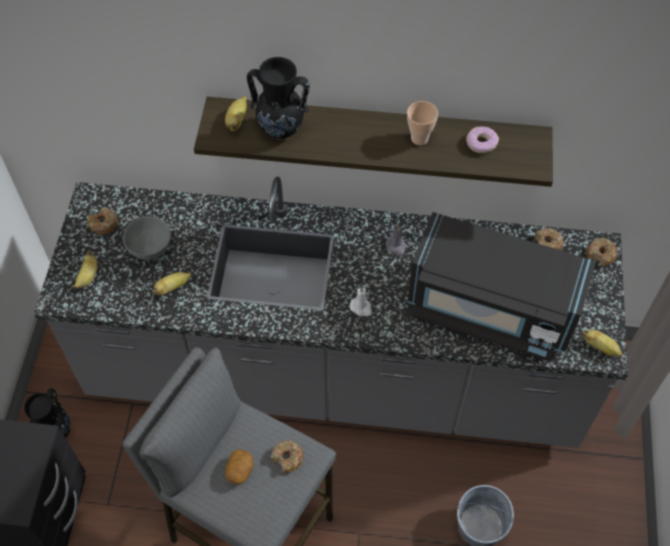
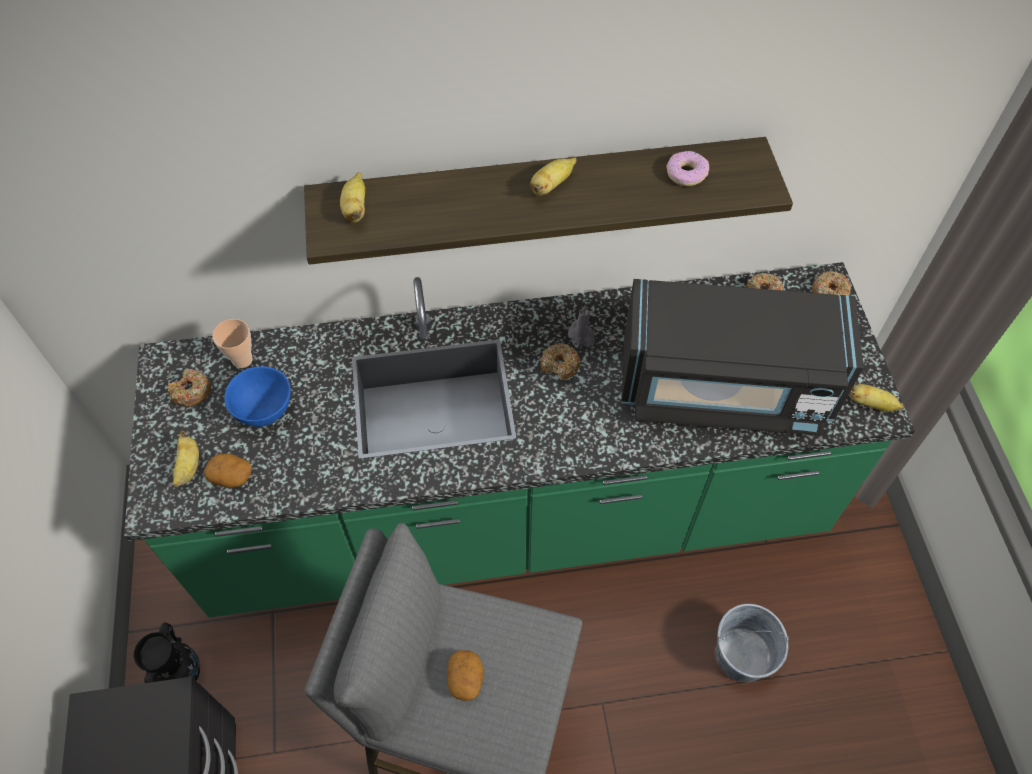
camera: 15 degrees left, 0 degrees up
(116, 290) = (232, 476): none -> potato
(151, 249) = (266, 410): grey bowl -> blue bowl
(172, 287) = (308, 455): banana -> banana (551, 185)
(281, 130) = (420, 209): black vase -> none
(287, 458) = (523, 645): donut -> donut (560, 365)
(335, 376) = (516, 515): grey counter -> green counter
(361, 308) = (564, 423): white candle -> none
(419, 138) = (605, 183): cup -> cup (242, 359)

